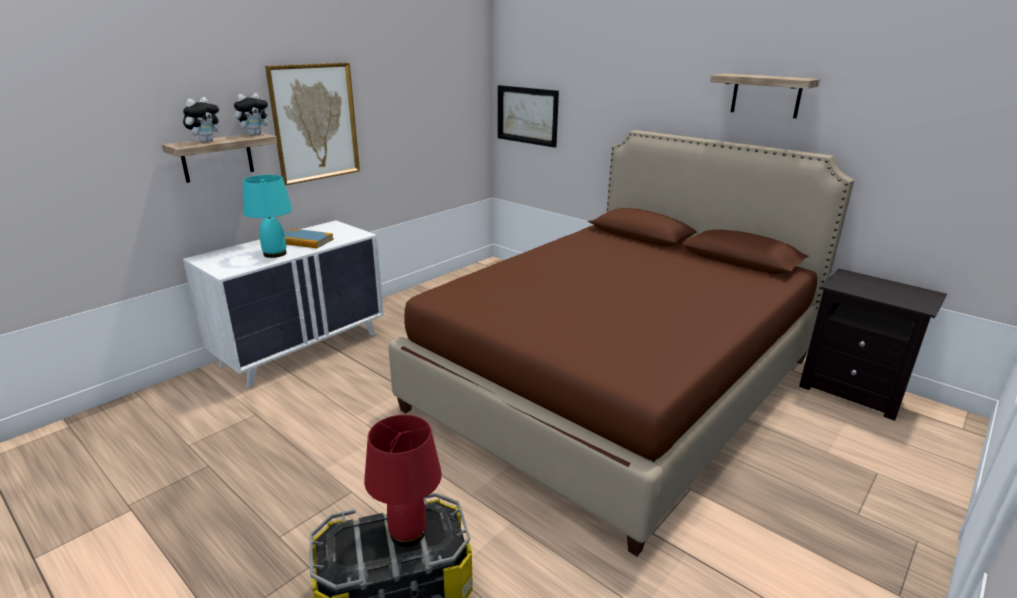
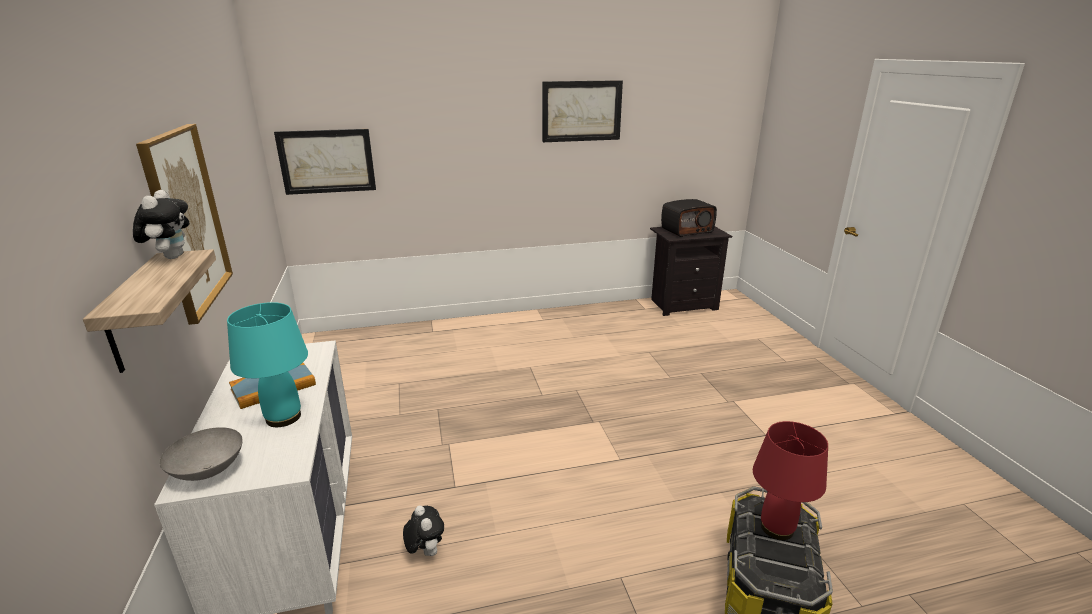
camera: 55 degrees left, 0 degrees up
(206, 141) = (148, 288): plush toy -> plush toy (425, 551)
(215, 258) = (210, 470): none -> grey bowl
(616, 383) = (595, 372): brown bed -> none
(766, 95) = (581, 111): shelf -> picture
(880, 287) = (686, 230): none -> radio

